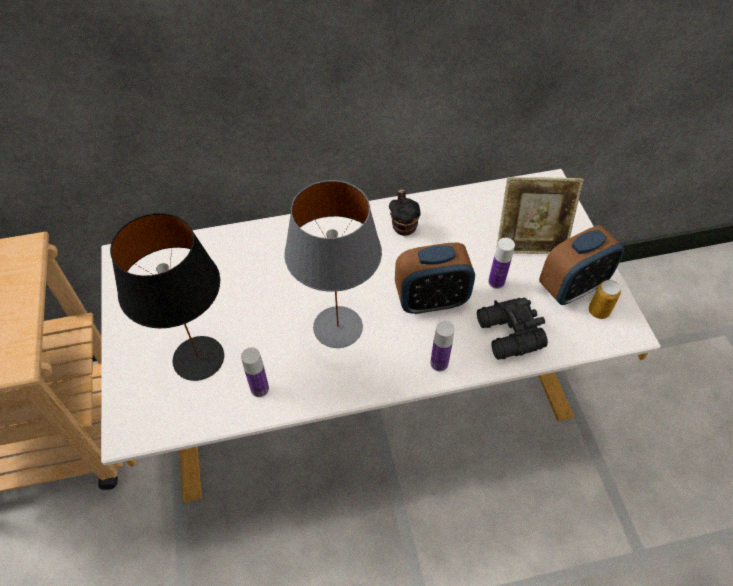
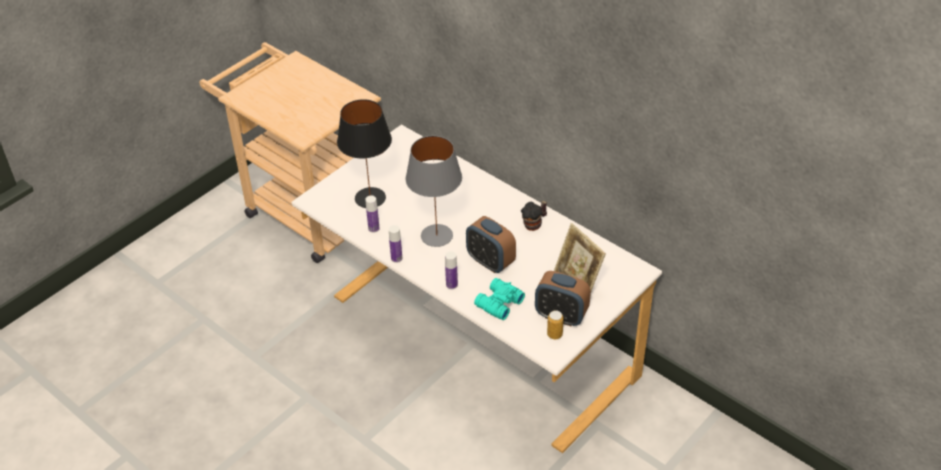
camera: 55 degrees right, 10 degrees down
(496, 282) = (531, 282): bottle -> bottle (396, 258)
(508, 335) = (498, 303): black binoculars -> turquoise binoculars

